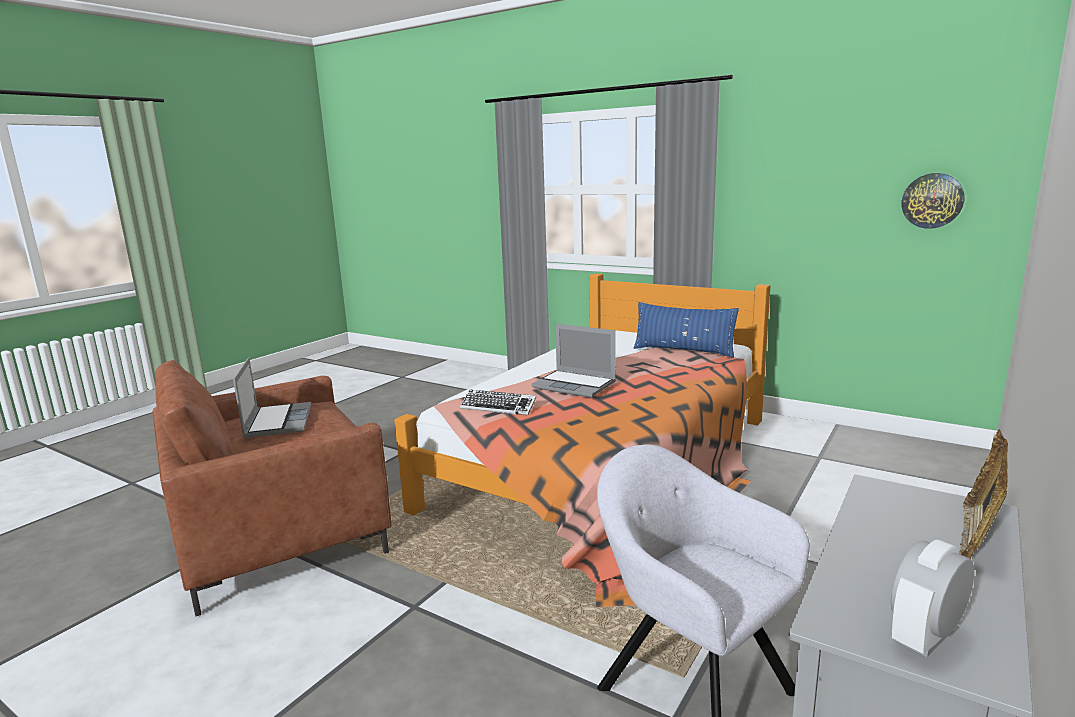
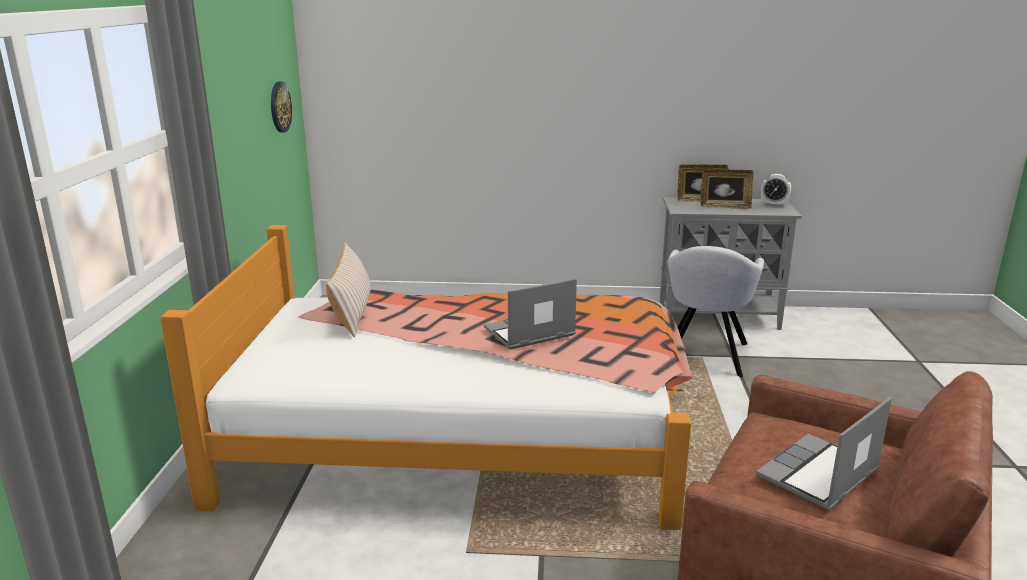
camera: 120 degrees left, 5 degrees up
(498, 407) = (621, 356): keyboard -> none
(575, 385) = (528, 333): laptop -> laptop turned 120 degrees counterclockwise
(683, 351) = (352, 312): blue pillow -> beige pillow
(906, 548) = (724, 207): none -> picture frame

